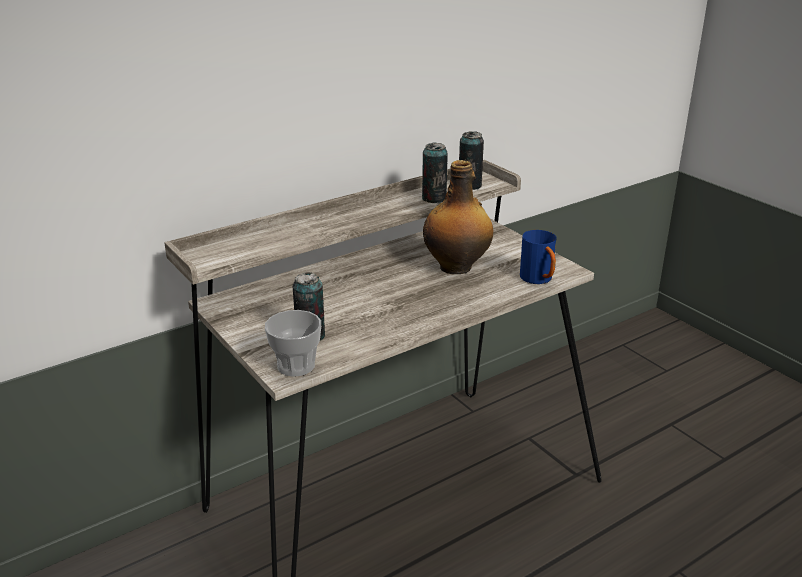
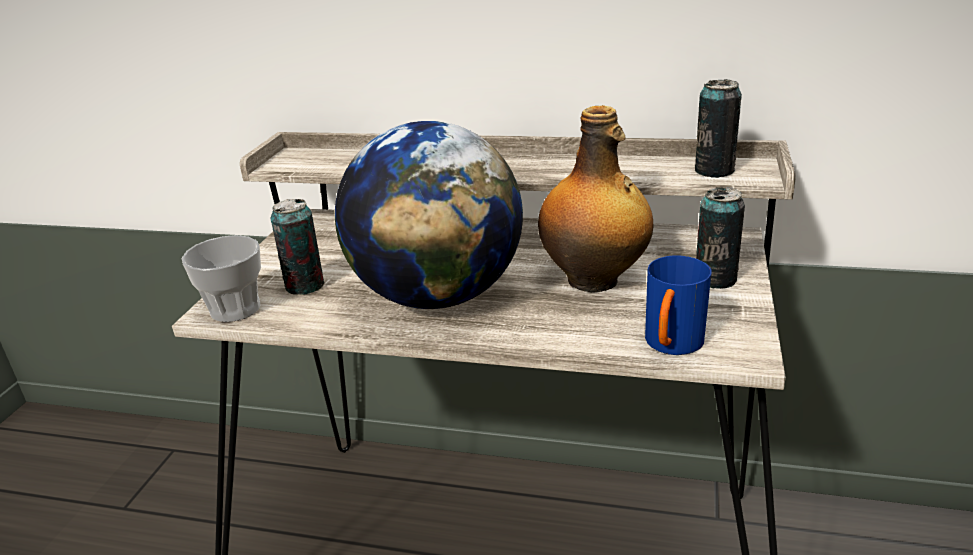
camera: 50 degrees right, 0 degrees up
(397, 306) = (438, 295): none -> globe
(434, 198) = (631, 172): can -> can (715, 279)

